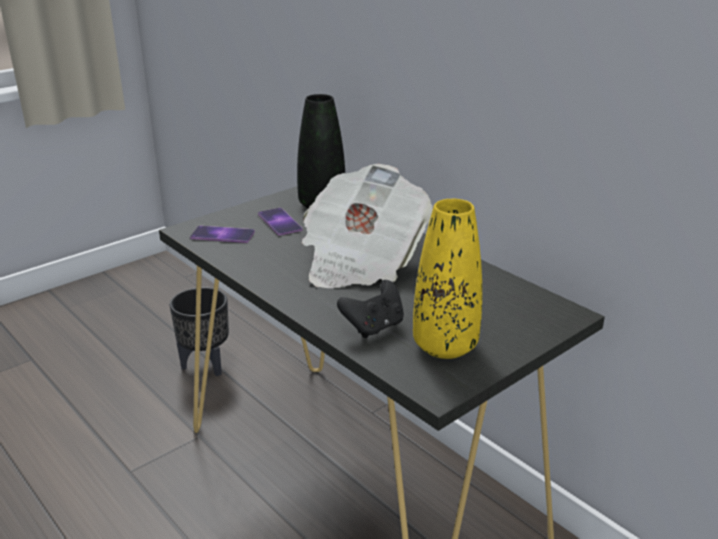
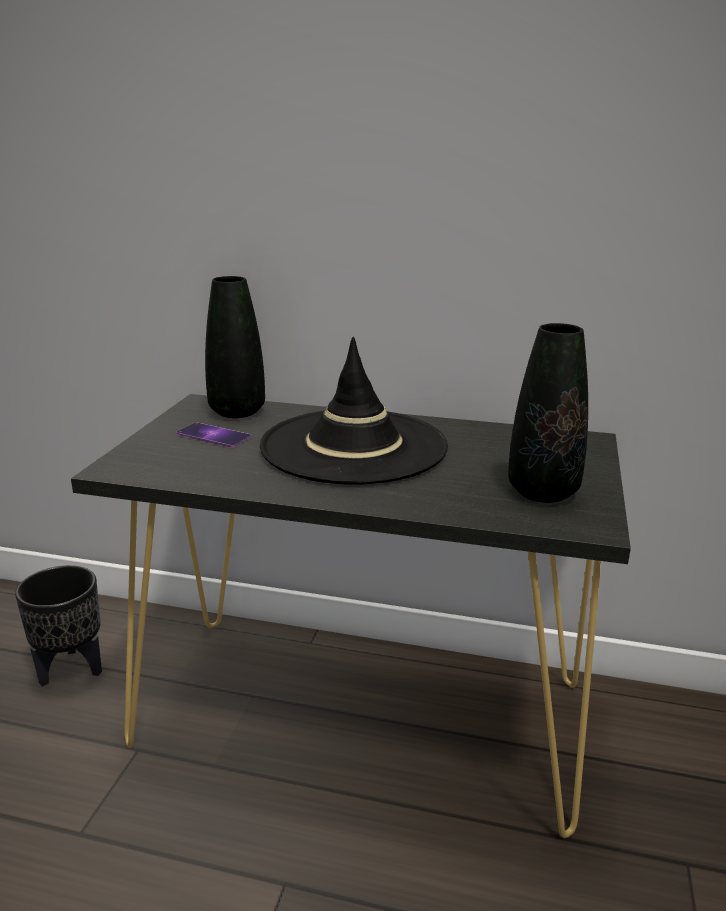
camera: 35 degrees left, 5 degrees down
(222, 235) = (165, 463): phone -> none
(361, 260) = (354, 446): newspaper -> black hat
(374, 327) = (459, 497): black game controller -> none
(445, 346) = (543, 492): yellow vase -> black vase

